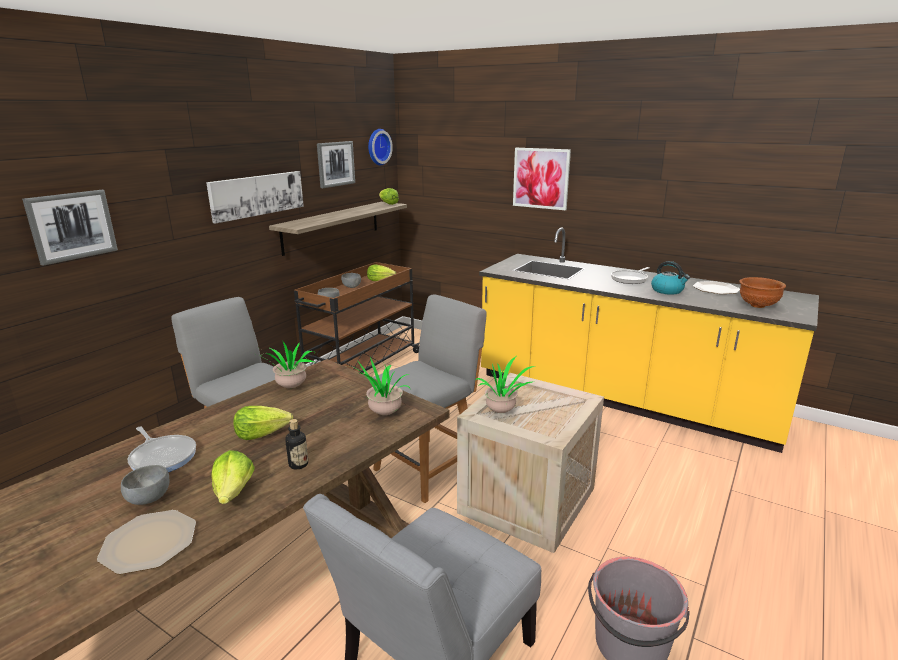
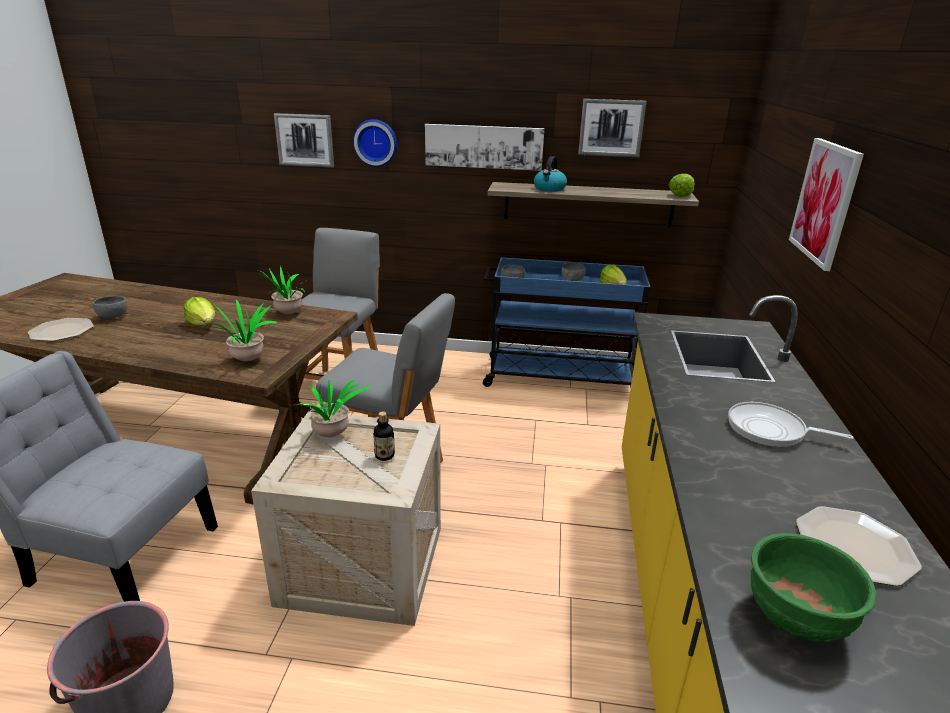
camera: 65 degrees right, 5 degrees up
(162, 456) = (167, 305): frying pan -> none
(234, 492) = (117, 337): lettuce -> none
(298, 464) = (155, 347): bottle -> bottle (384, 456)
(361, 368) = (559, 377): brown cart -> blue cart
(377, 147) = (702, 114): wall clock -> wall clock (376, 142)
(667, 291) = (748, 477): kettle -> kettle (549, 189)
(757, 305) = (795, 618): brown bowl -> green bowl

